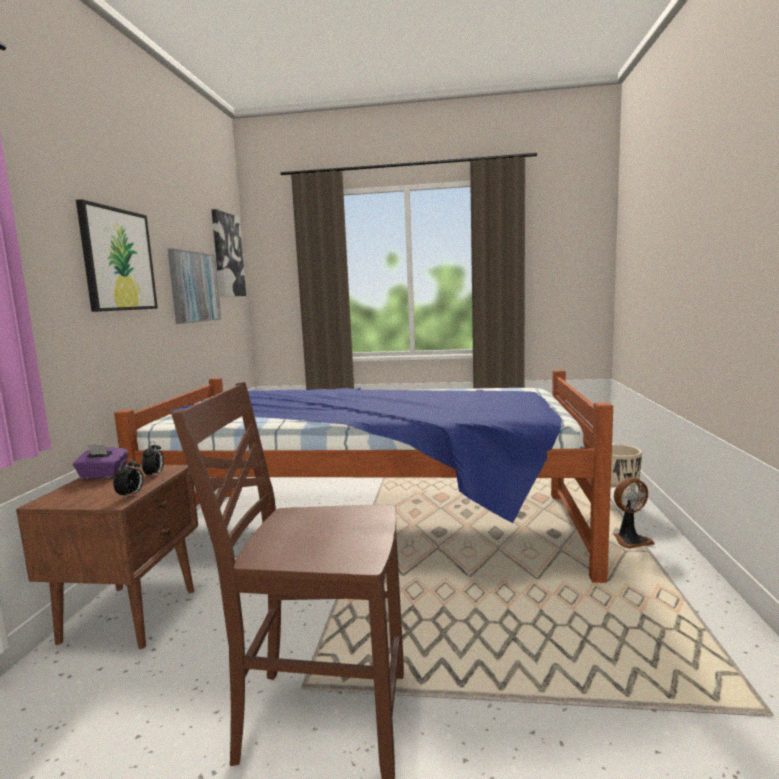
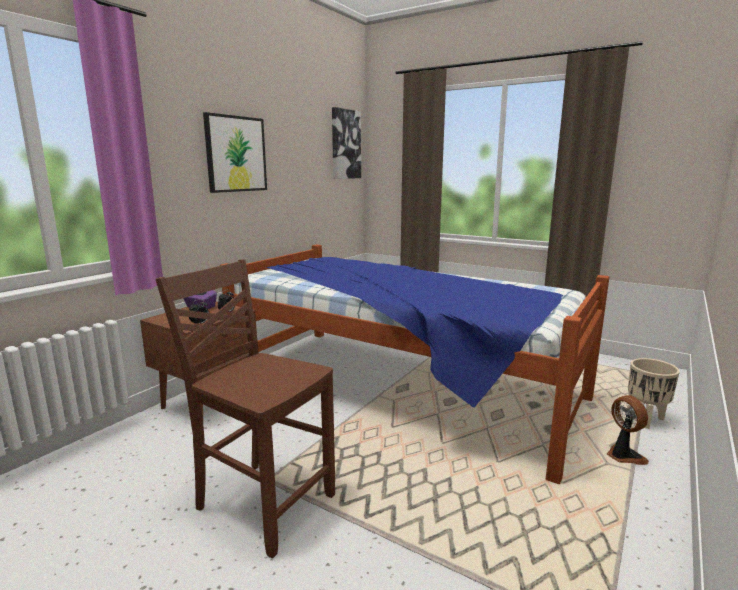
camera: 25 degrees right, 5 degrees up
(194, 287) = (306, 172): picture -> none
(630, 540) = (623, 456): fan -> fan turned 120 degrees counterclockwise

